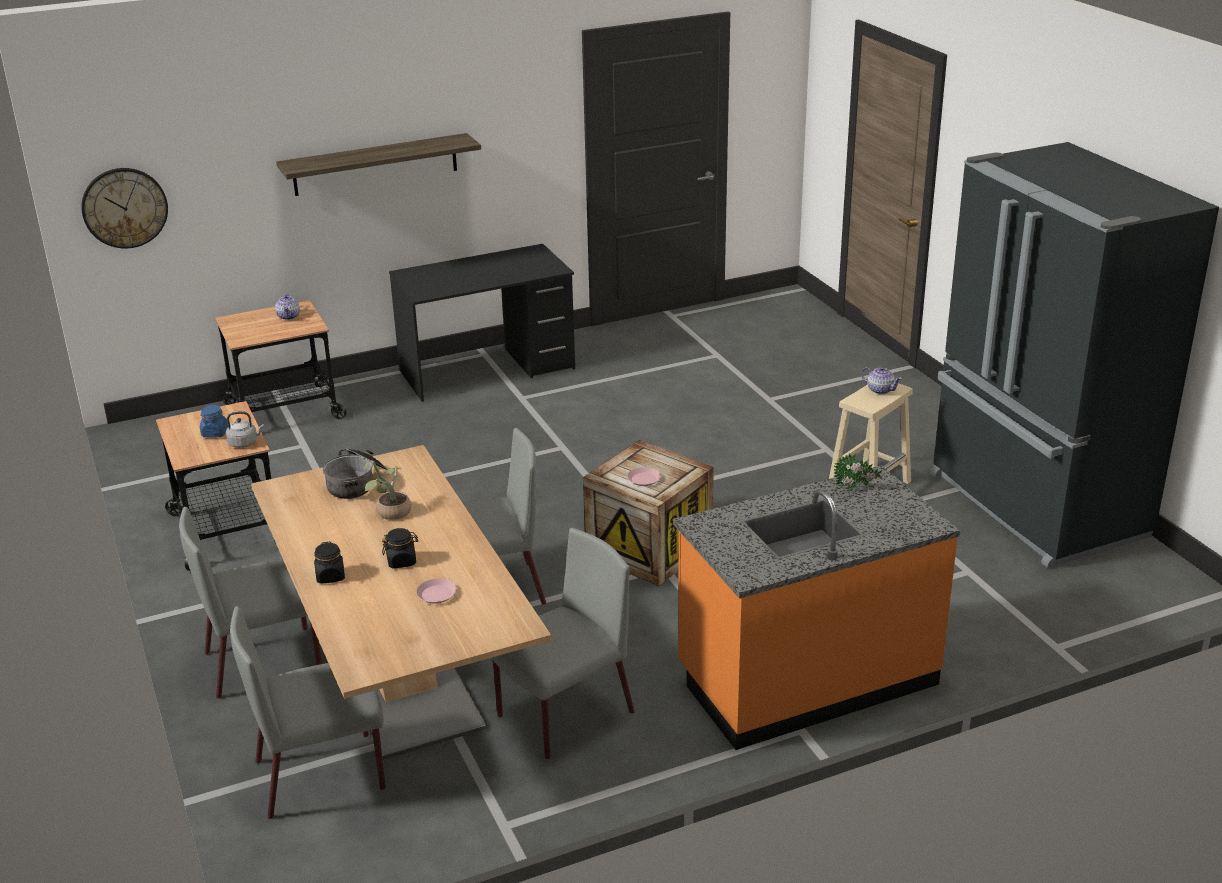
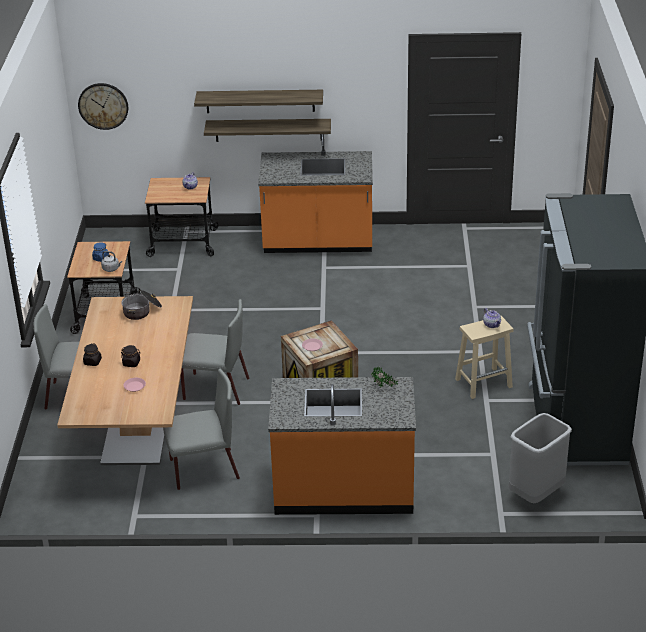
camera: 25 degrees right, 5 degrees up
(322, 774) = (68, 463): grey chair -> none
(389, 512) = (145, 333): potted plant -> none
(391, 210) = (268, 130): none -> shelf
(487, 370) = (318, 242): black desk -> orange counter
(1077, 607) = (536, 494): none -> grey trash can

